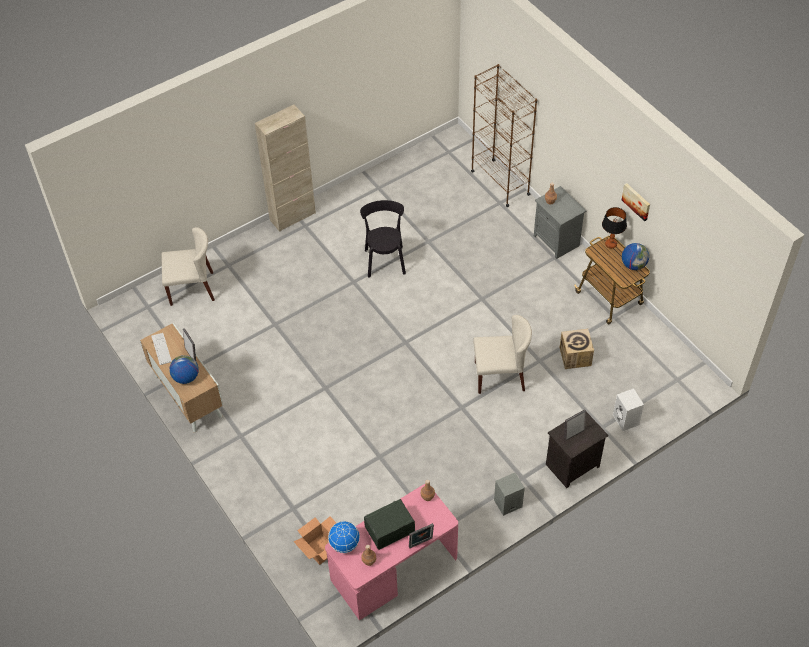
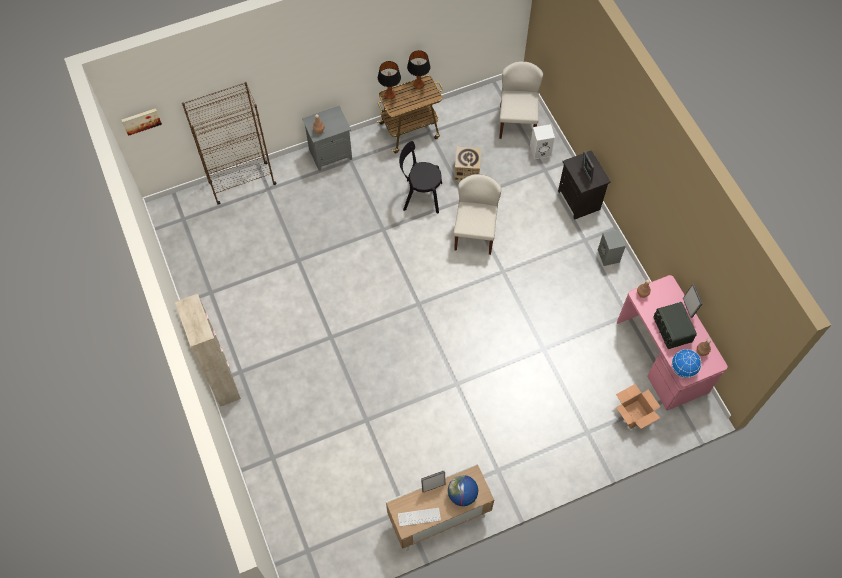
camera: 80 degrees left, 10 degrees up
(192, 288) = (294, 499): beige chair -> beige chair (516, 122)
(385, 259) = (310, 303): black chair -> black chair (420, 196)
(633, 265) = (418, 84): globe -> table lamp
(636, 201) = (391, 43): picture -> picture (141, 120)

